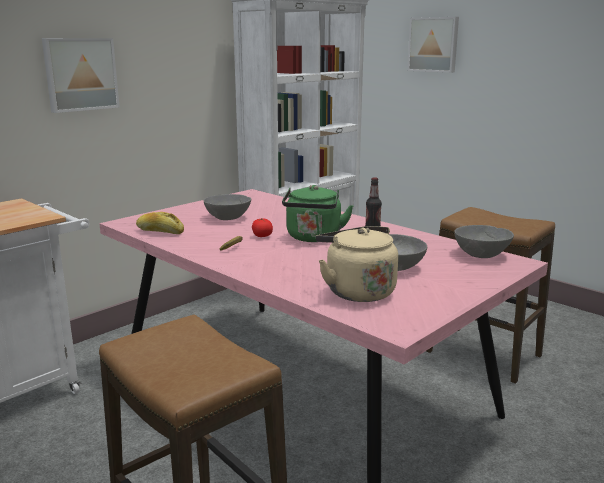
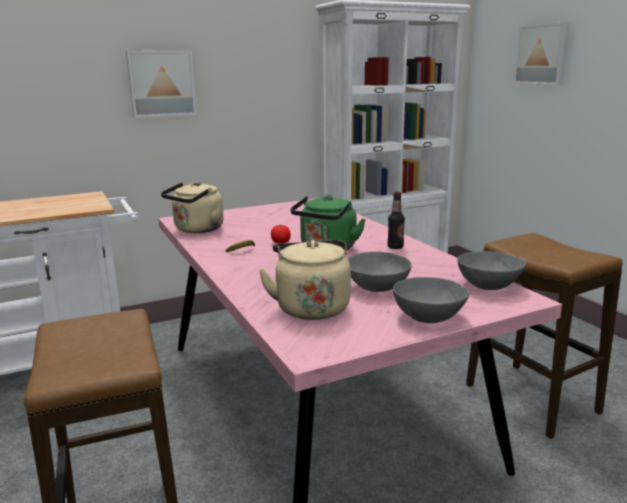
camera: 20 degrees right, 0 degrees up
(160, 232) = (197, 230): bread -> beige kettle
(228, 218) = (269, 222): grey bowl -> grey bowl (428, 317)

